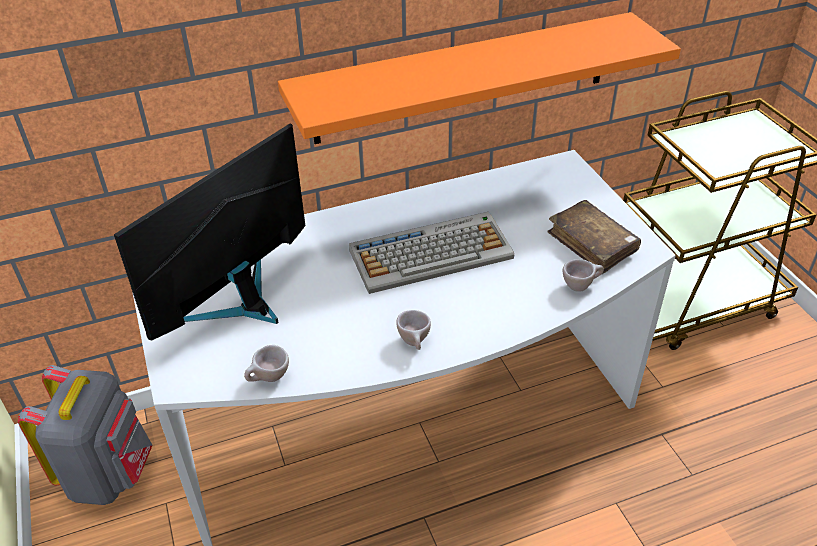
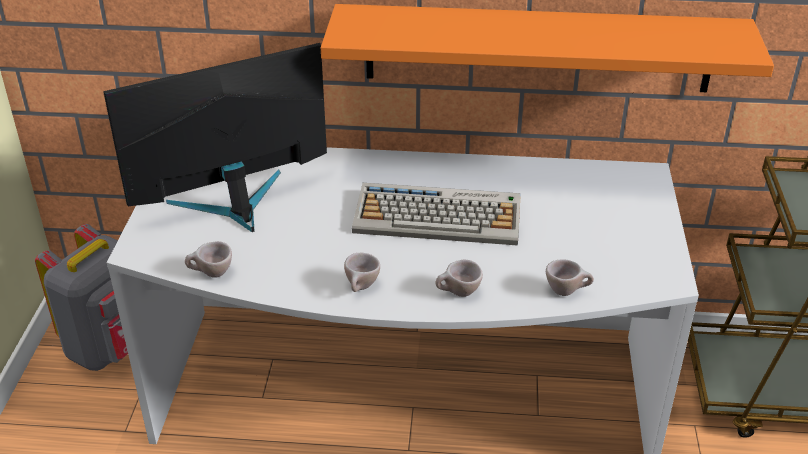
camera: 25 degrees right, 5 degrees down
(498, 319) = (458, 294): none -> beige cup
(592, 244) = (612, 257): brown book -> none

